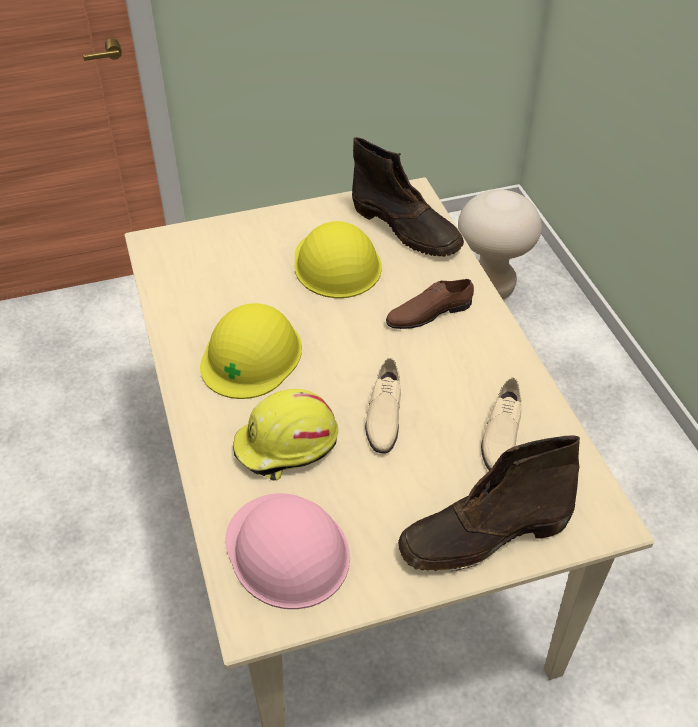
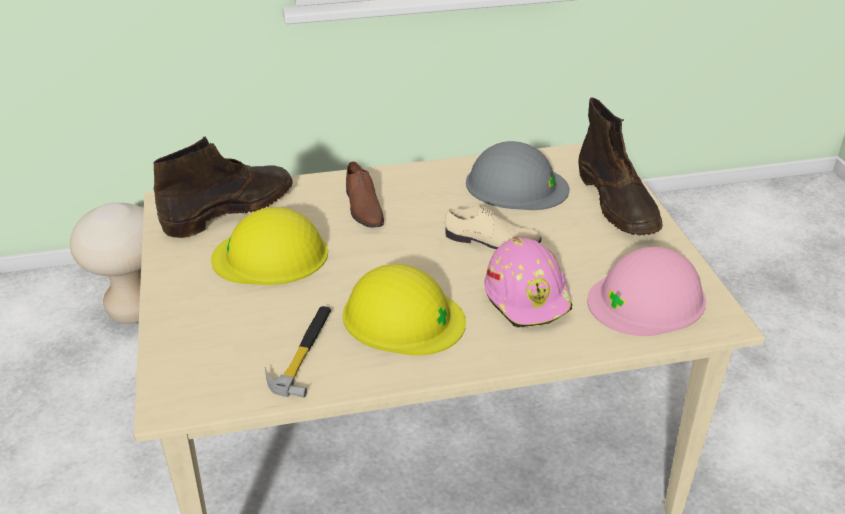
camera: 85 degrees left, 10 degrees down
(206, 300) = (303, 352): none -> hammer
(286, 445) = (528, 297): yellow hard hat -> pink hard hat
(500, 434) = (516, 185): beige shoe -> grey hard hat

